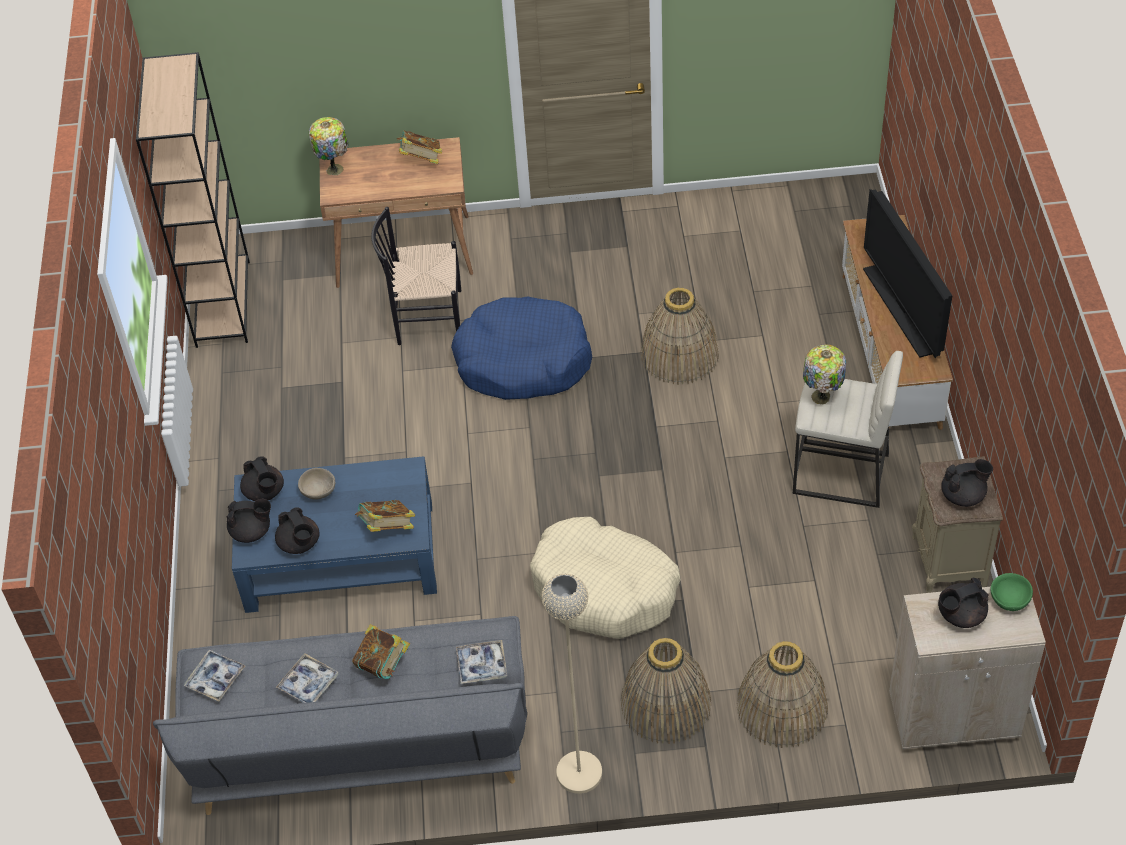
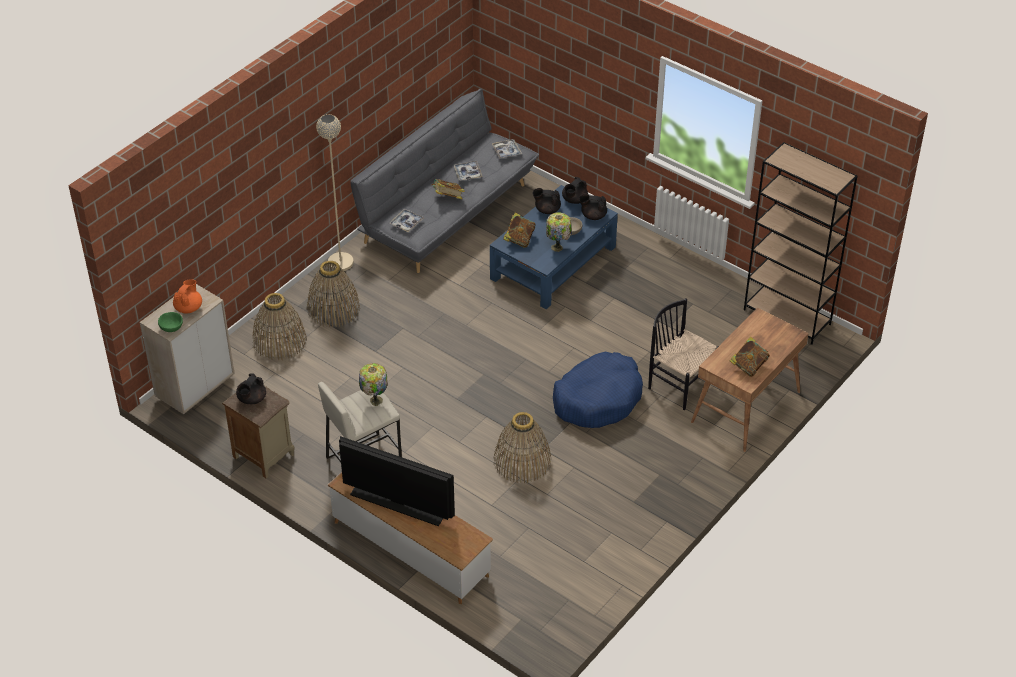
camera: 130 degrees right, 5 degrees down
(334, 168) = (784, 329): table lamp -> table lamp (558, 248)
(425, 317) = (679, 384): black chair -> black chair turned 90 degrees counterclockwise
(604, 589) = (417, 330): beige dog bed -> none
(960, 615) = (189, 308): black teapot -> orange teapot

